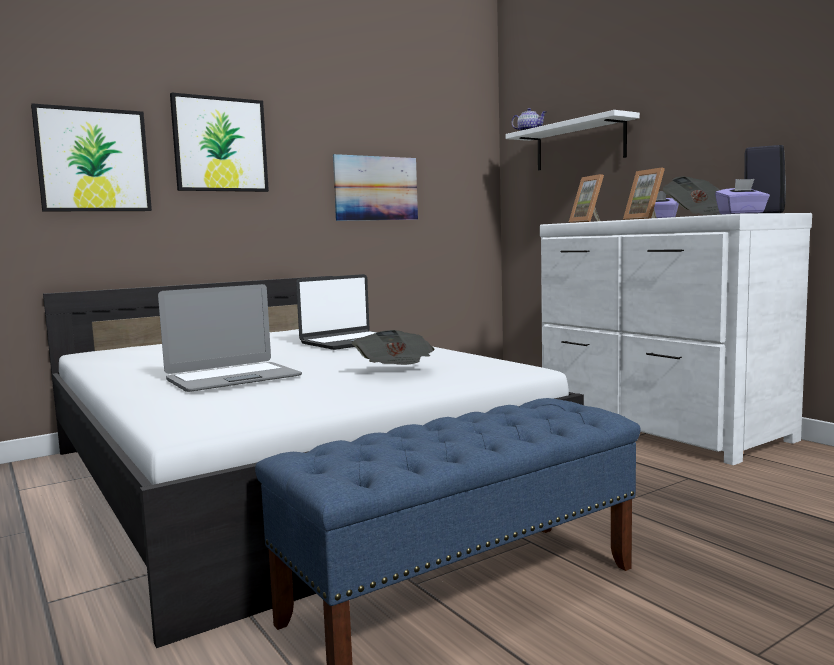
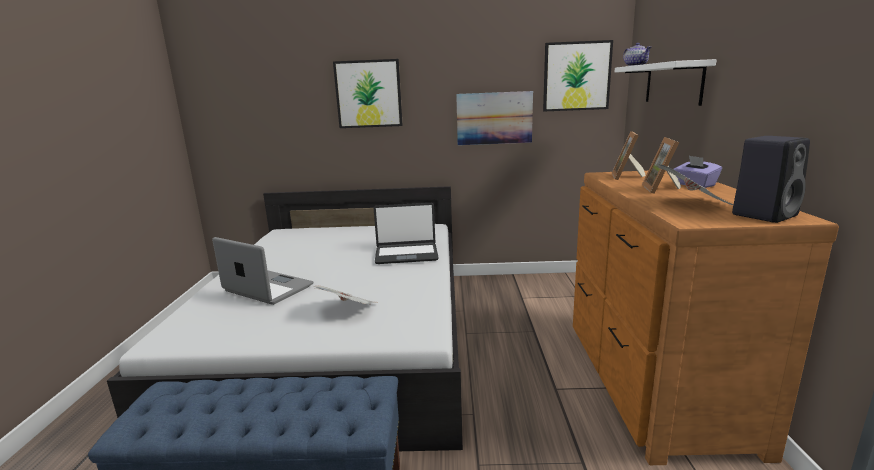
camera: 35 degrees right, 10 degrees up
(93, 160) = (288, 111): picture -> picture (576, 76)
(232, 379) = (268, 289): laptop -> laptop turned 150 degrees counterclockwise
(657, 427) = (652, 383): white dresser -> brown dresser
(741, 213) = (709, 220): purple tissue box -> none

